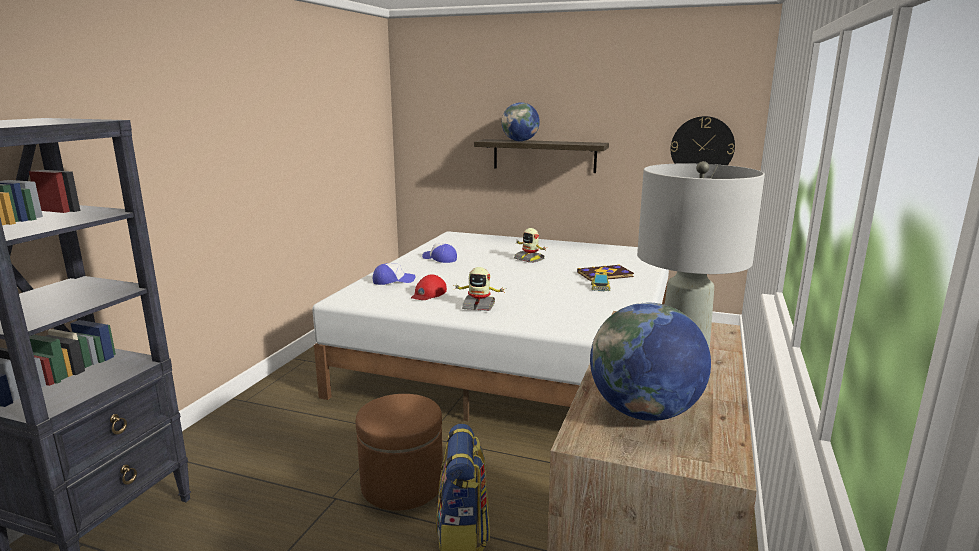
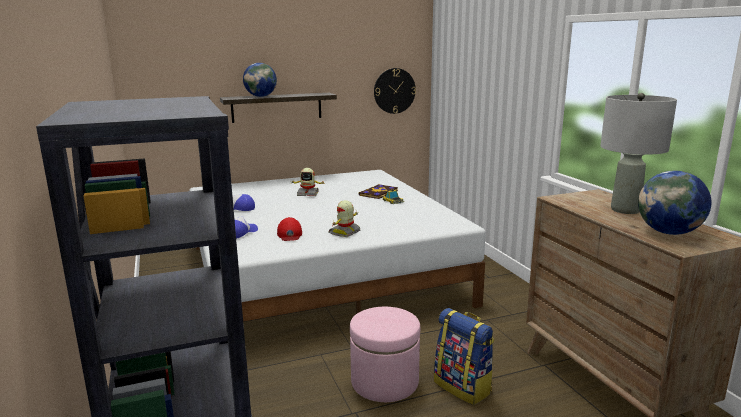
camera: 40 degrees left, 0 degrees up
(402, 485) = (384, 382): brown ottoman -> pink ottoman
(479, 306) = (345, 232): toy robot -> toy robot turned 150 degrees clockwise

